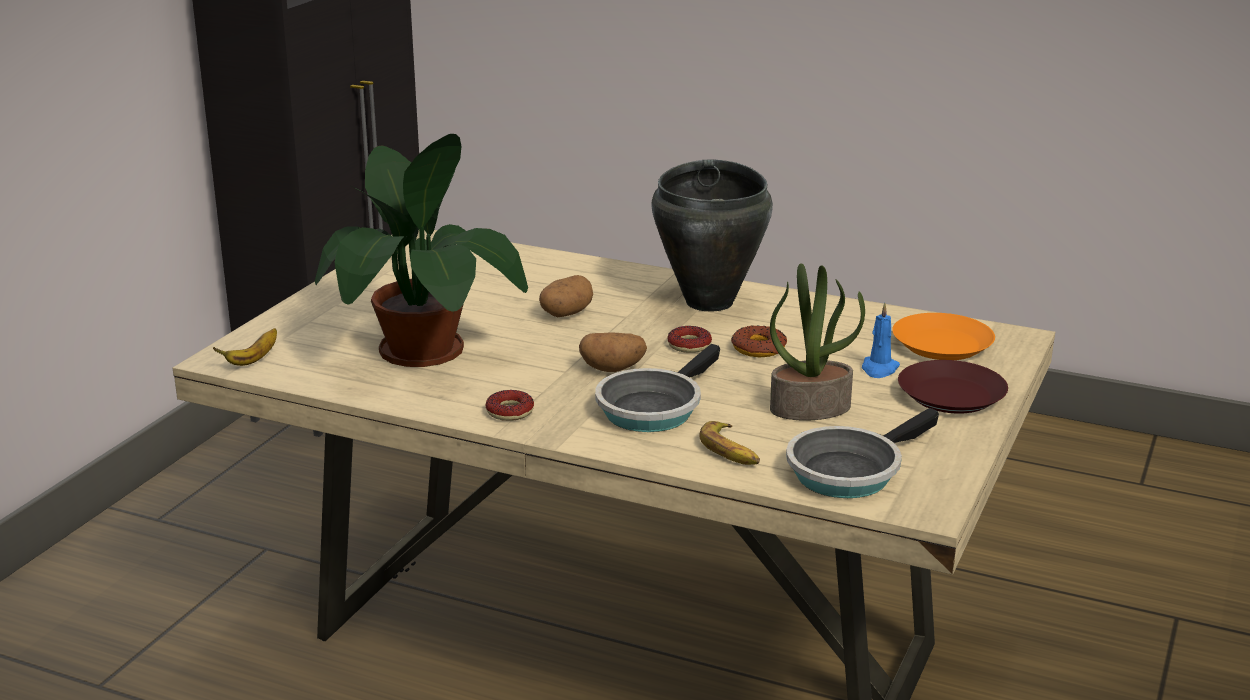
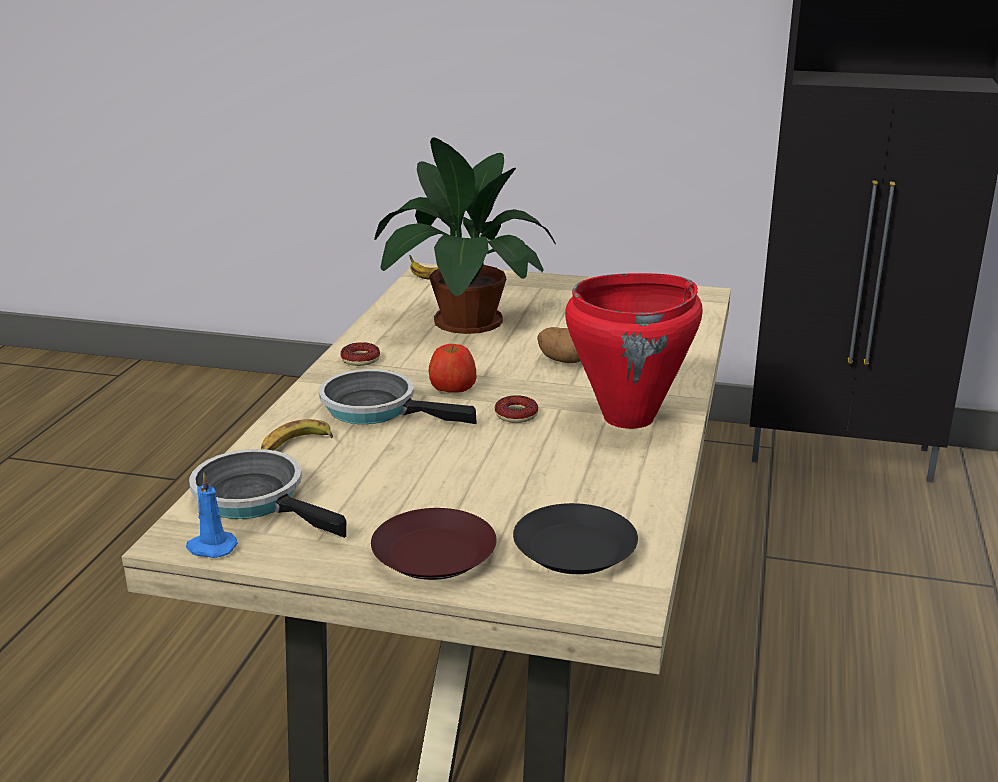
camera: 80 degrees right, 0 degrees up
(613, 369) = (452, 388): potato -> apple
(710, 302) = (629, 418): black cooking pot -> red cooking pot
(759, 348) = (522, 447): donut -> none
(811, 407) = (389, 477): potted plant -> none
(879, 369) = (492, 511): blue candle -> blue candle (211, 547)
(942, 345) = (573, 549): orange plate -> black plate

